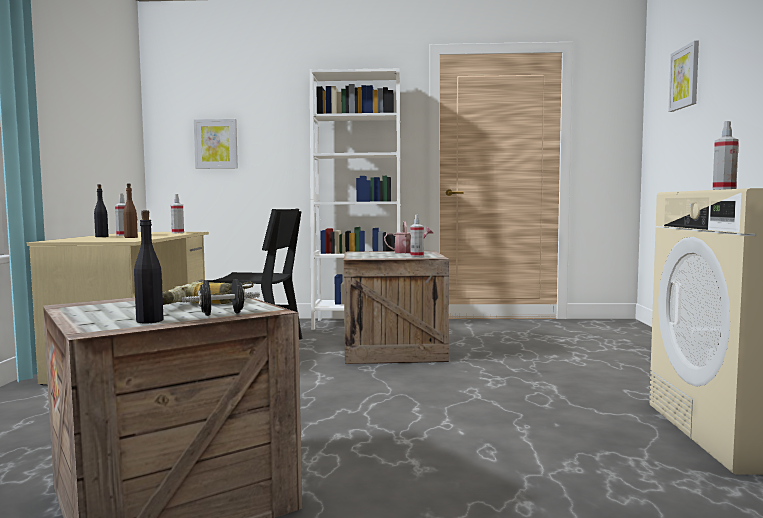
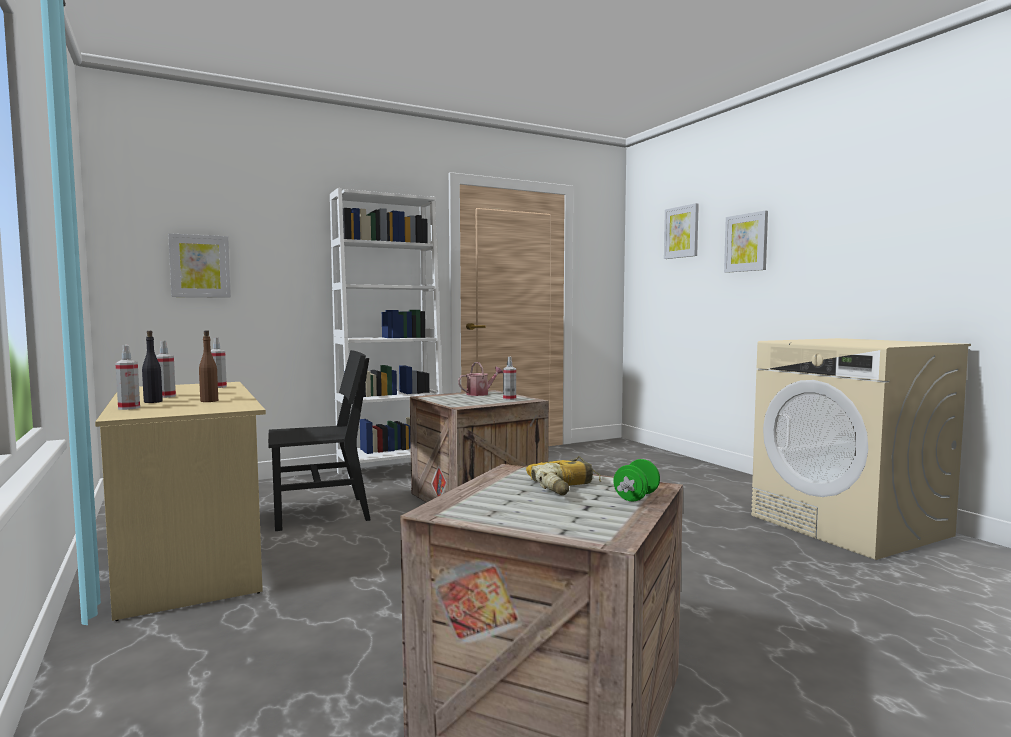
camera: 30 degrees left, 0 degrees up
(150, 321) = (609, 516): black bottle -> none
(222, 314) = (636, 497): black dumbbell -> green dumbbell
(724, 189) = (835, 343): spray bottle -> spray bottle (129, 408)
(737, 79) = (746, 242): none -> picture

